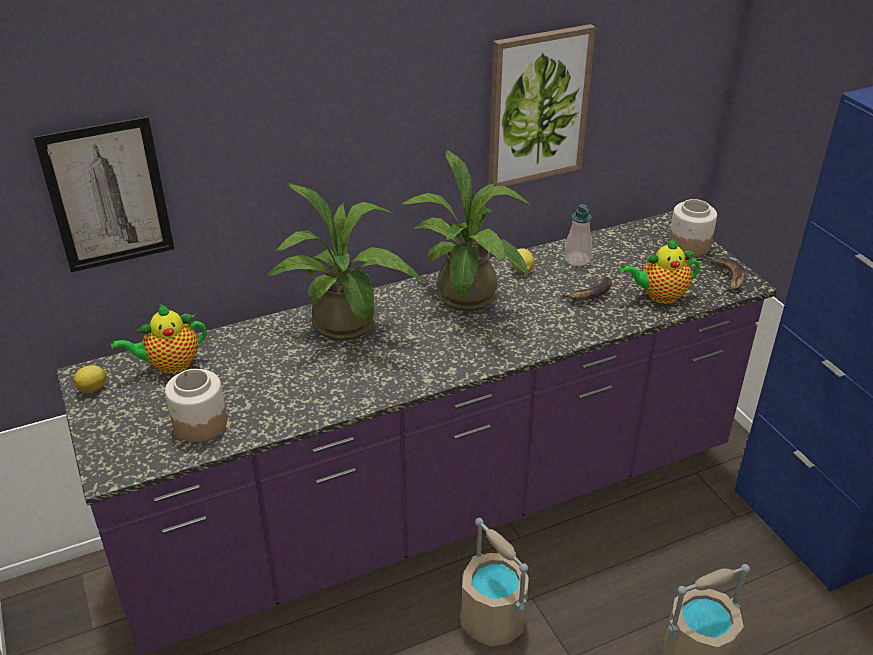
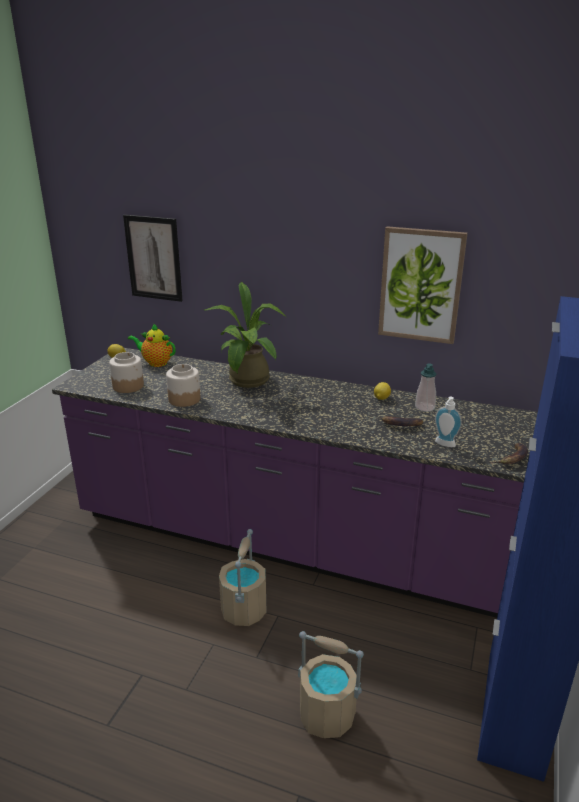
camera: 45 degrees right, 10 degrees down
(467, 301) = (325, 397): potted plant -> none
(659, 296) = (444, 444): teapot -> soap dispenser
(688, 245) = (517, 432): jar -> jar (184, 399)

